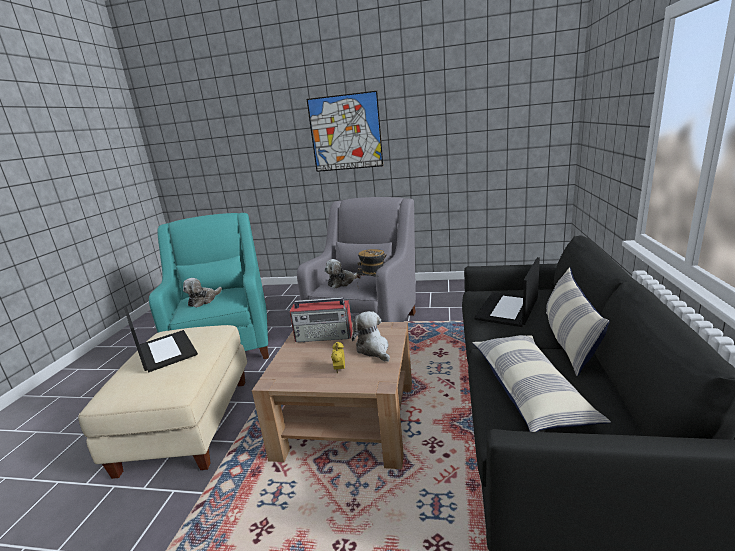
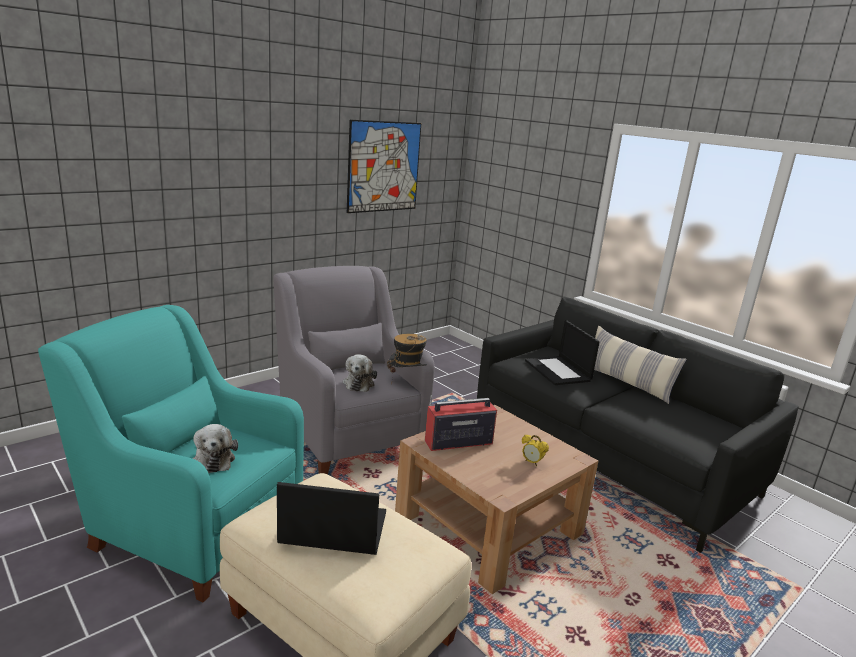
camera: 55 degrees left, 0 degrees up
(325, 336) = (457, 442): radio -> radio turned 150 degrees counterclockwise
(345, 132) = (240, 171): picture -> picture (384, 167)
(373, 349) = (520, 436): plush toy -> none
(530, 391) = (667, 421): pillow -> none

